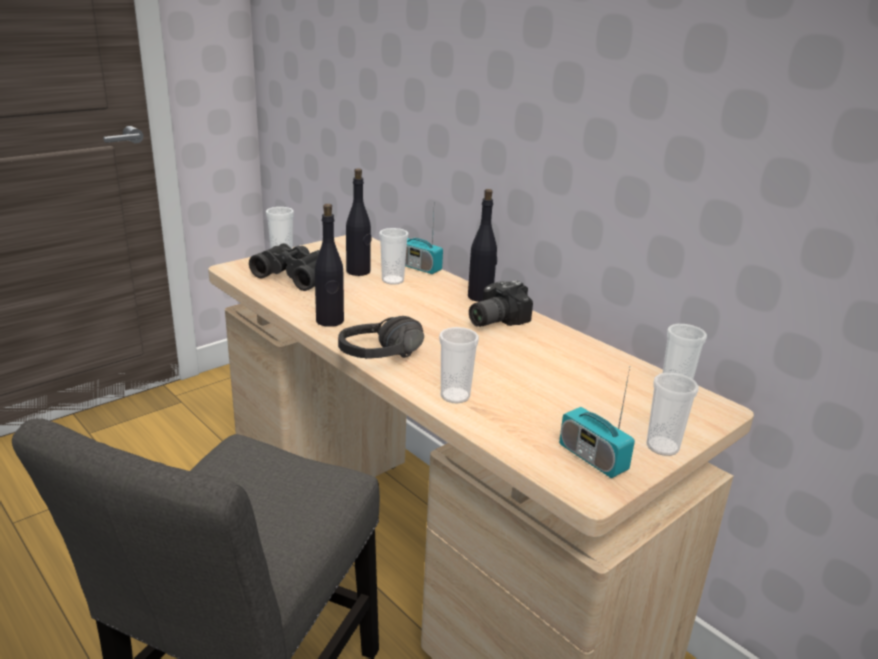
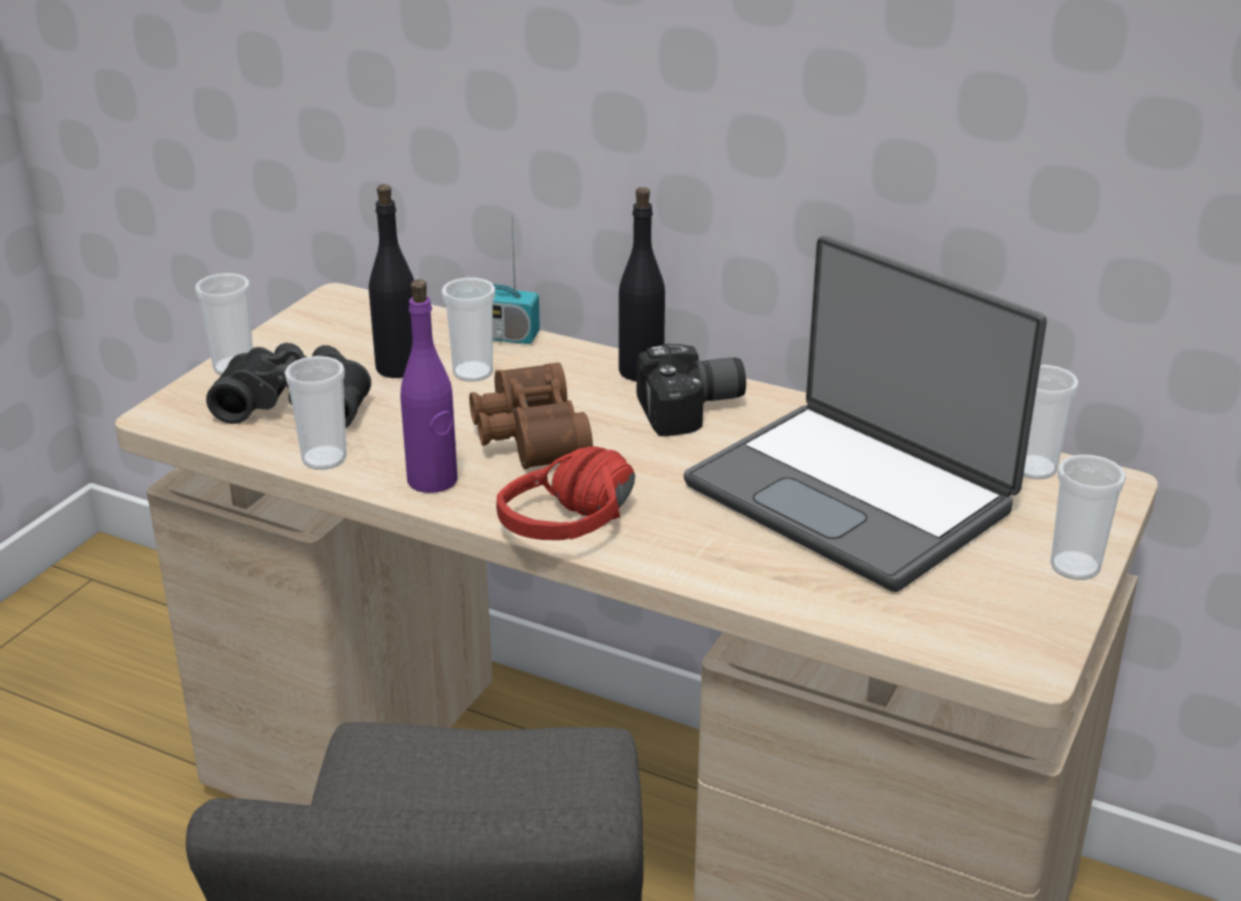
camera: 20 degrees left, 5 degrees up
(330, 321) = (433, 480): black bottle -> purple bottle
(387, 361) = (587, 531): black headphones -> red headphones
(394, 312) = (526, 436): none -> brown binoculars
(455, 396) = (737, 565): cup -> cup (324, 459)
(493, 320) = (693, 411): camera -> camera turned 135 degrees counterclockwise
(551, 378) = (853, 495): none -> laptop
(592, 458) = (997, 611): radio -> none

